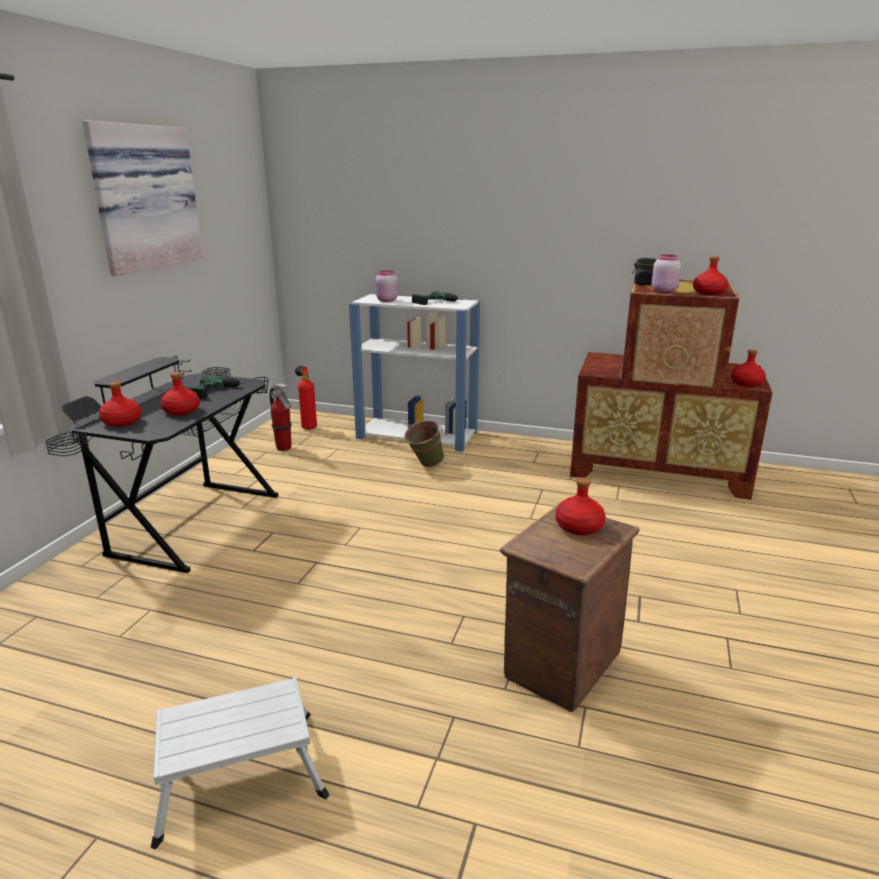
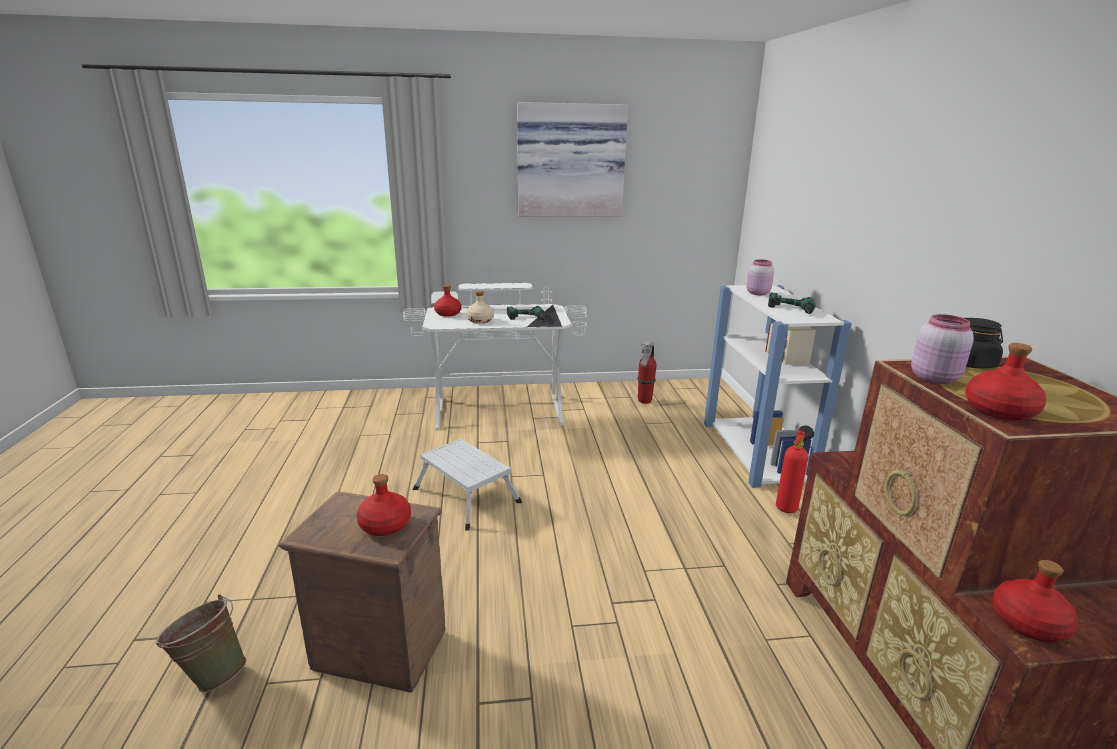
camera: 65 degrees right, 0 degrees up
(181, 411) = (480, 320): red bottle -> beige bottle
(193, 522) = (499, 409): black desk -> white desk
(240, 773) = (240, 519): white step ladder -> white step ladder (466, 496)
(308, 427) = (696, 397): fire extinguisher -> fire extinguisher (787, 507)
(424, 465) = (692, 474): green bucket -> green bucket (211, 674)

